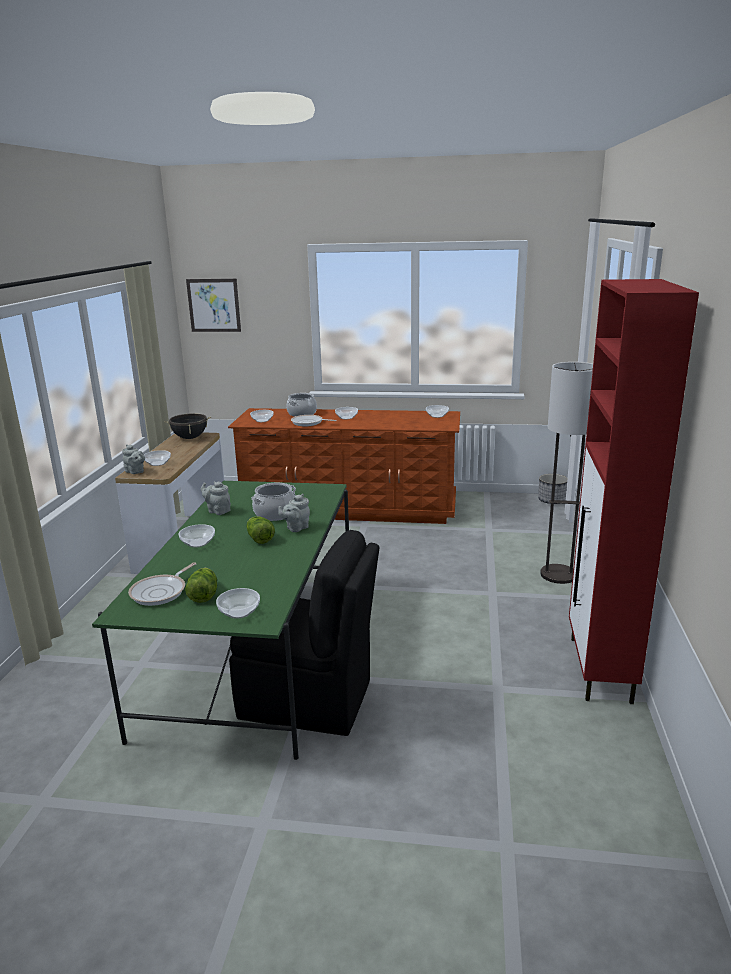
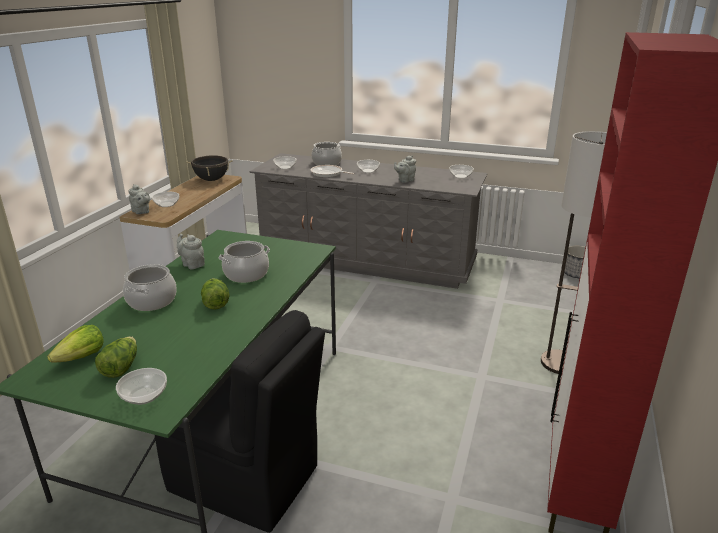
camera: 10 degrees right, 5 degrees up
(161, 592) = (82, 357): frying pan -> lettuce
(198, 543) = (152, 301): bowl -> cooking pot
(214, 305) = (252, 48): picture -> none
(296, 528) = (258, 294): grey teapot -> grey teapot (405, 180)
(349, 507) = (367, 260): brown dresser -> grey dresser

